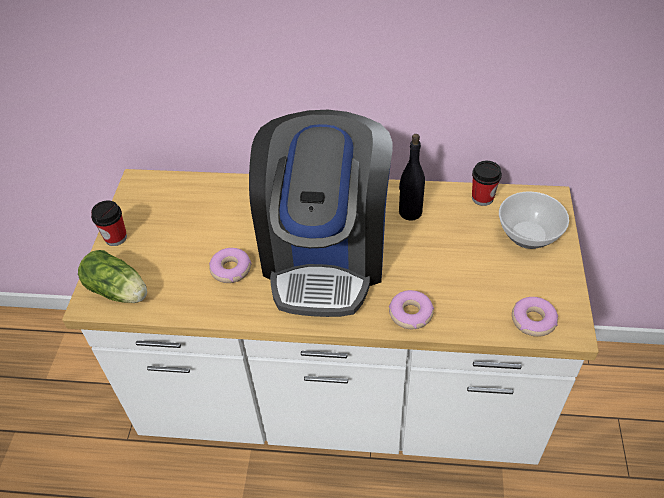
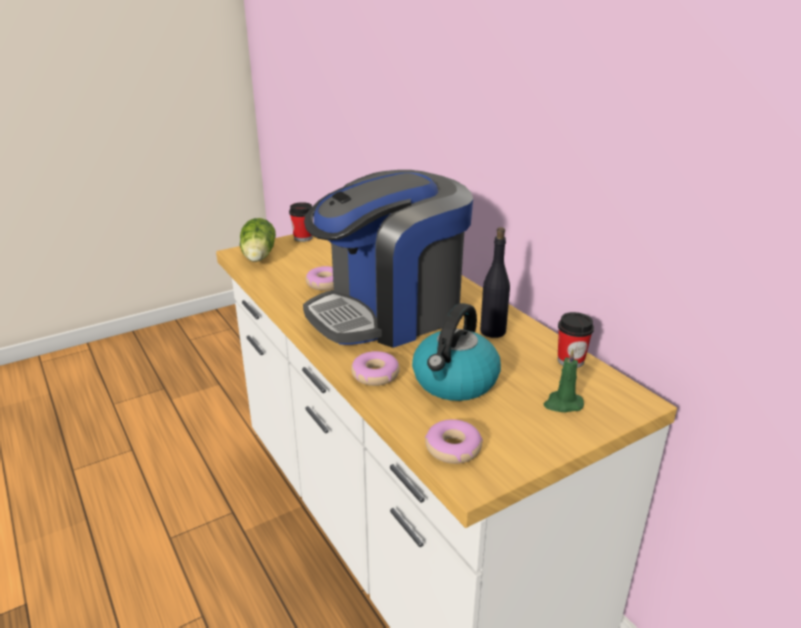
camera: 50 degrees right, 20 degrees down
(458, 273) = (455, 382): none -> kettle
(527, 235) = (562, 404): bowl -> green candle

